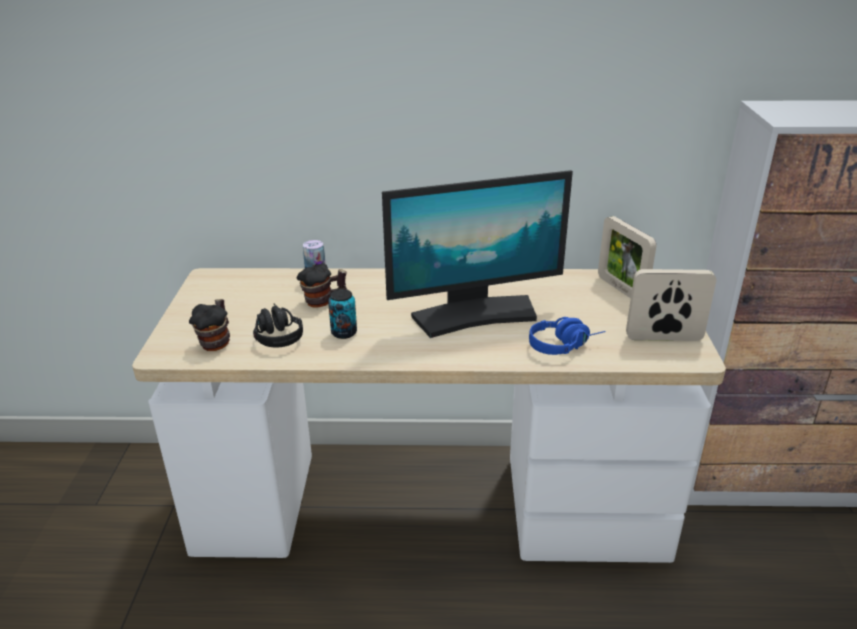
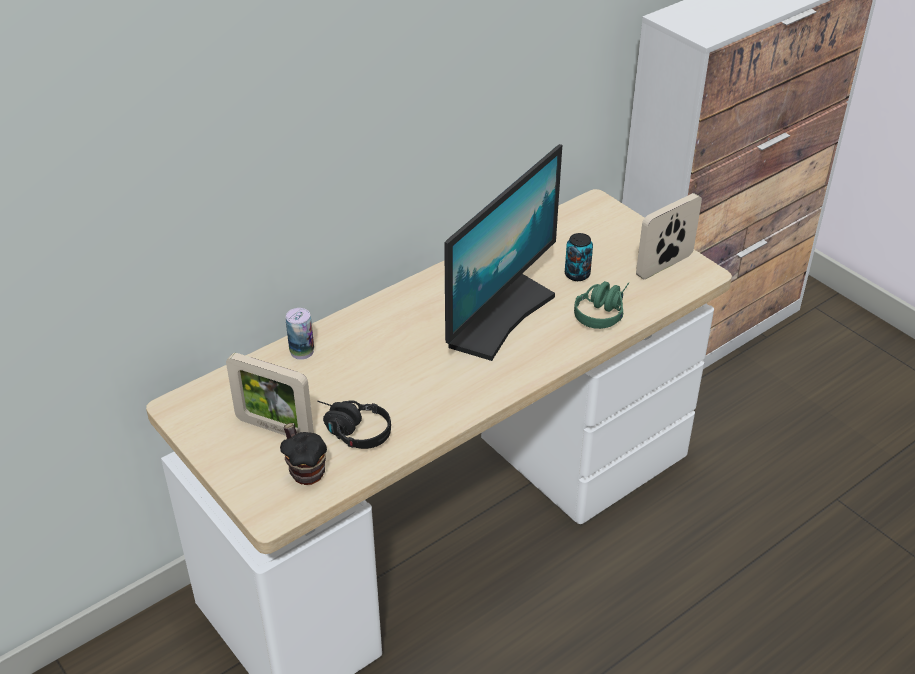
camera: 40 degrees left, 10 degrees up
(324, 301) = (346, 373): mug -> none
(344, 333) = (411, 396): can -> can (577, 274)
(565, 345) = (603, 310): blue headphones -> green headphones
(621, 289) = (582, 229): picture frame -> picture frame (274, 428)

